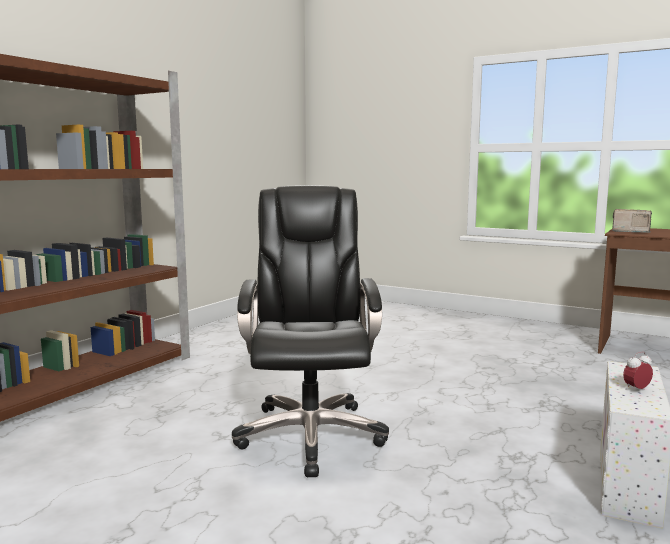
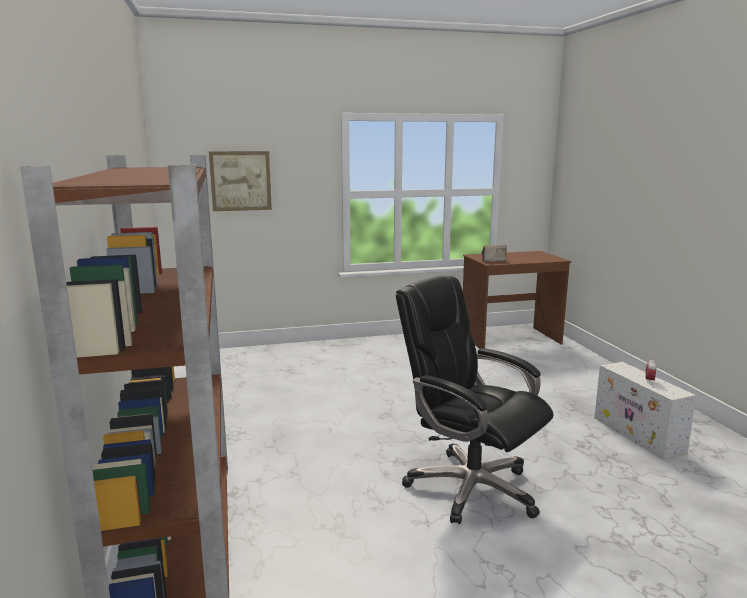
camera: 45 degrees left, 5 degrees up
(373, 134) = (240, 181): none -> picture

